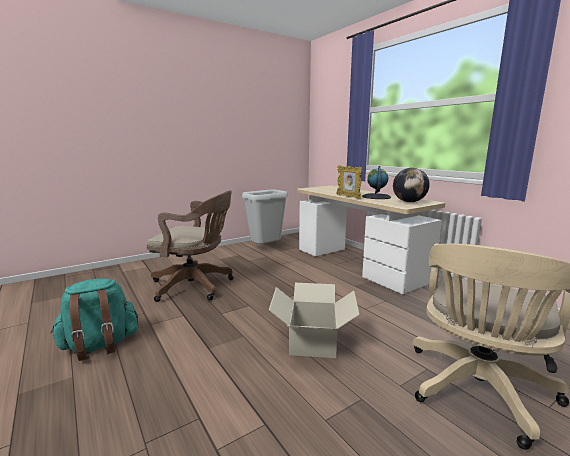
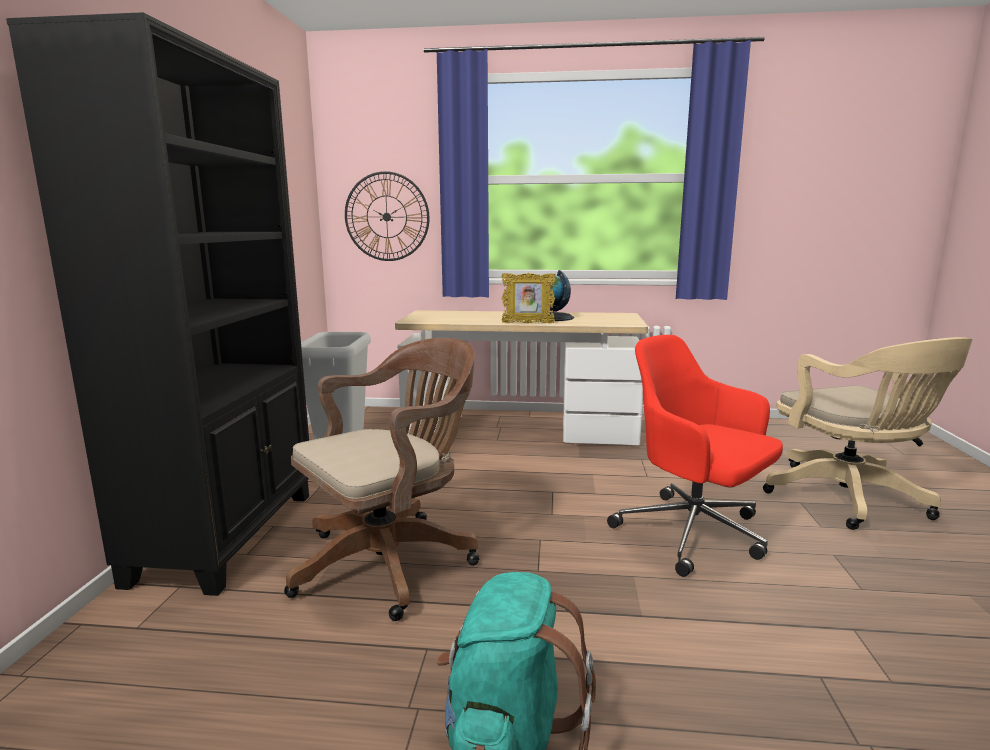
camera: 50 degrees left, 0 degrees up
(183, 259) = (229, 535): none -> black bookcase
(313, 341) = (694, 534): cardboard box -> red office chair
(332, 133) = (386, 217): none -> wall clock
(409, 202) = (609, 318): globe -> none

